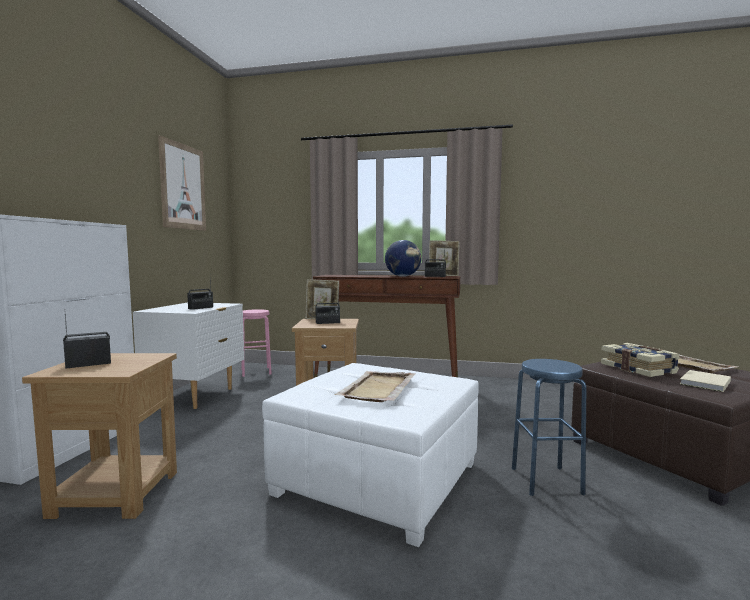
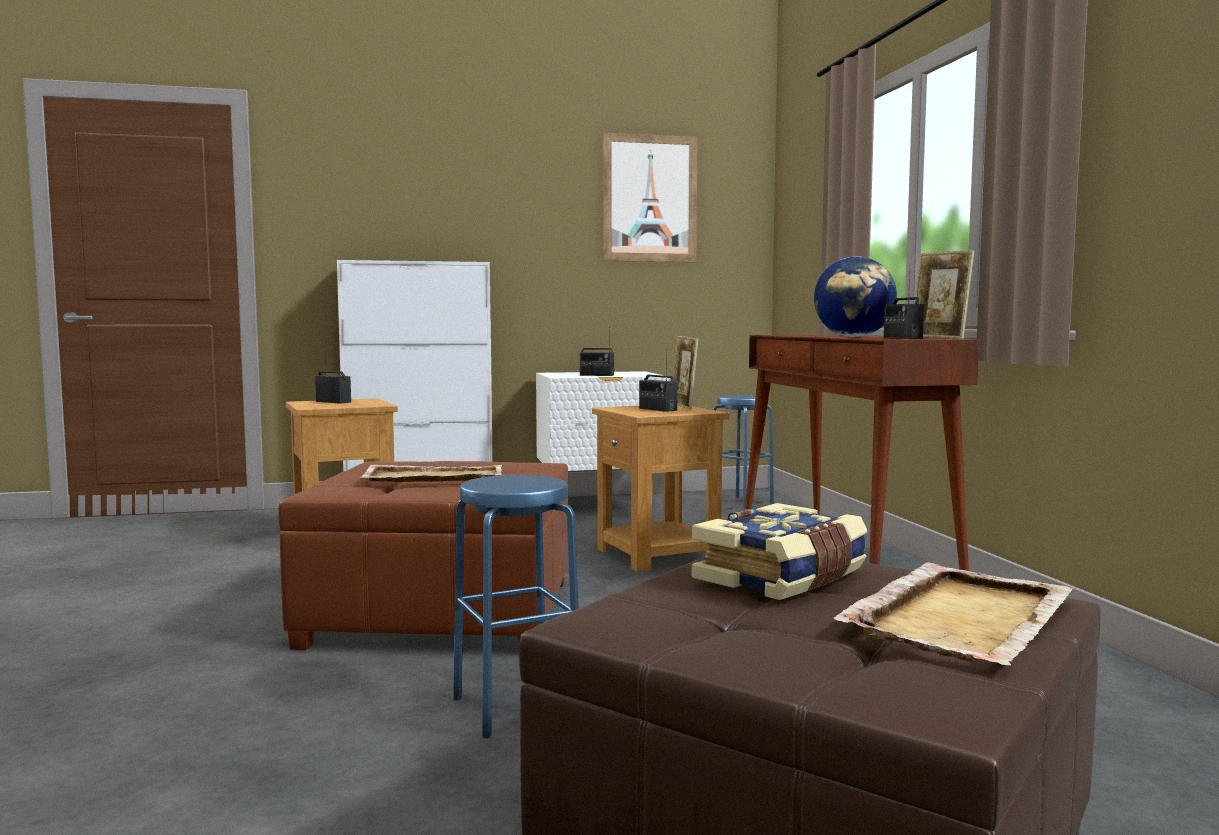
camera: 65 degrees right, 0 degrees up
(256, 371) = (741, 503): pink stool -> blue stool
(379, 478) = (443, 613): white ottoman -> brown ottoman
(704, 383) = (718, 621): beige book -> none

